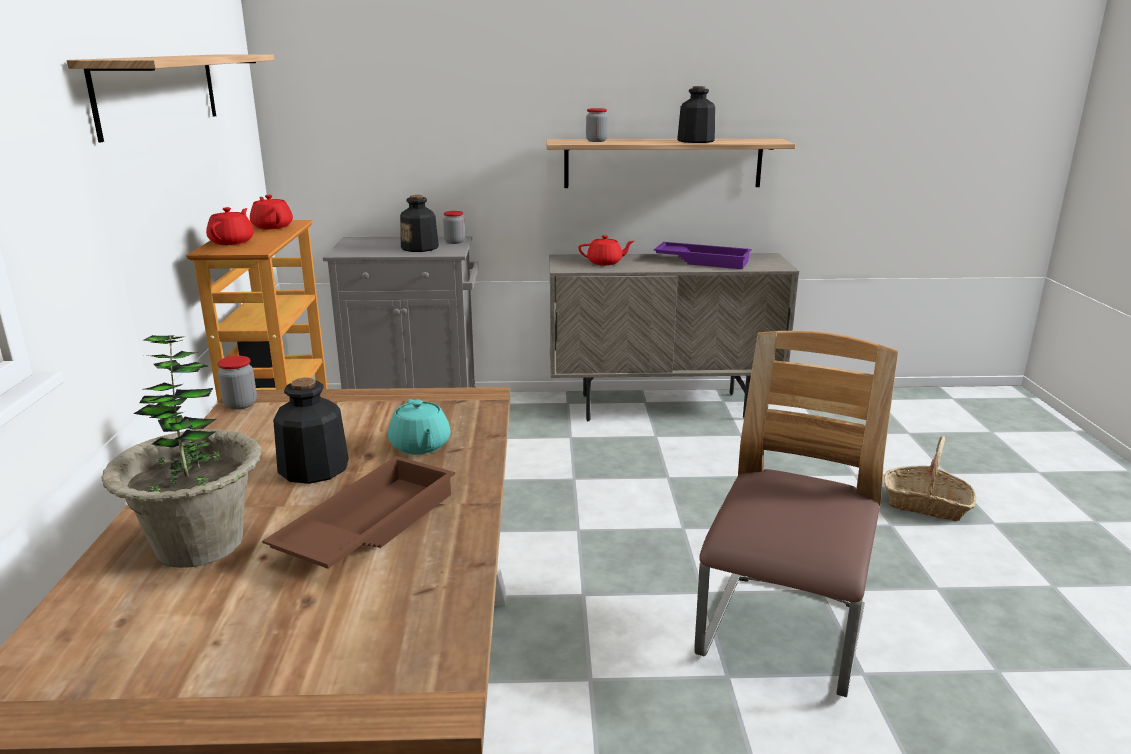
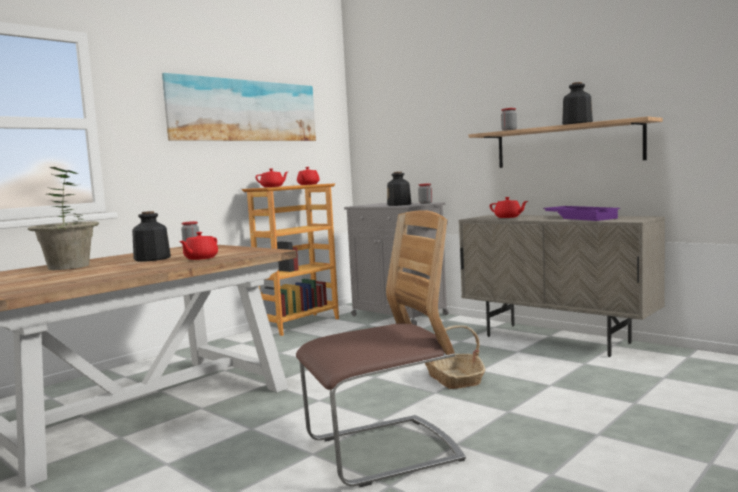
camera: 45 degrees right, 15 degrees down
(159, 92) = (244, 111): shelf -> picture
(367, 525) = (115, 270): brown tray -> none
(420, 446) = (200, 258): turquoise teapot -> red teapot
(926, 504) = (663, 434): basket -> basket (454, 379)

